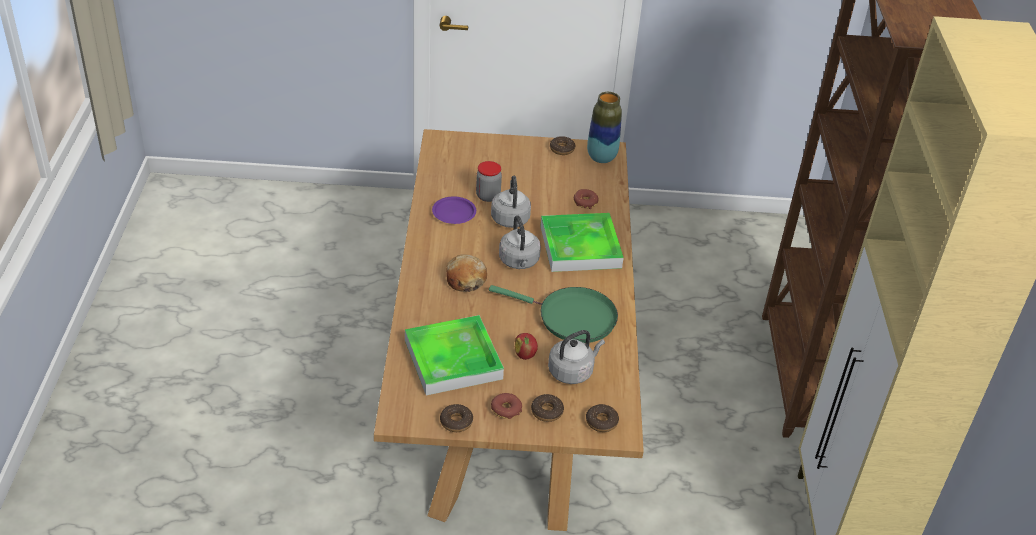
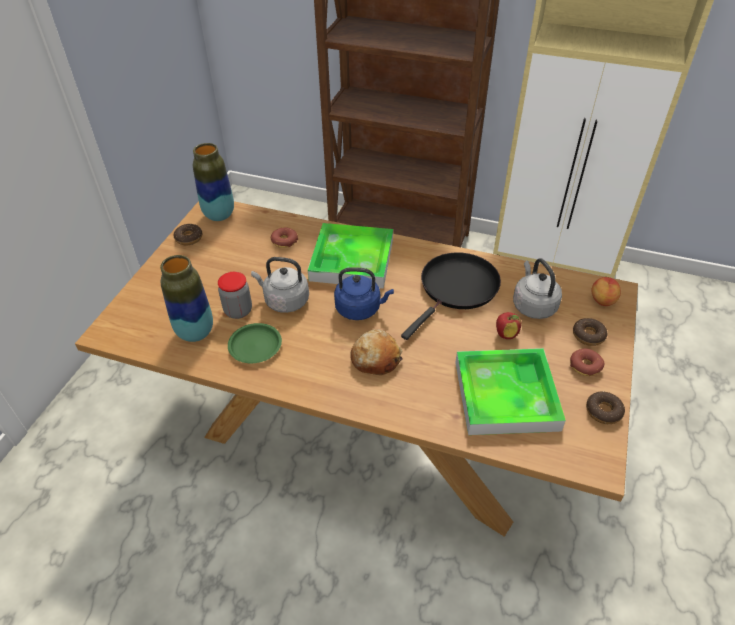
camera: 70 degrees left, 5 degrees up
(454, 213) = (255, 346): purple plate -> green plate
(456, 180) = (195, 332): none -> vase
(519, 262) = (360, 309): grey kettle -> blue kettle
(571, 318) = (456, 289): green frying pan -> black frying pan
(601, 422) = (602, 300): donut -> apple

